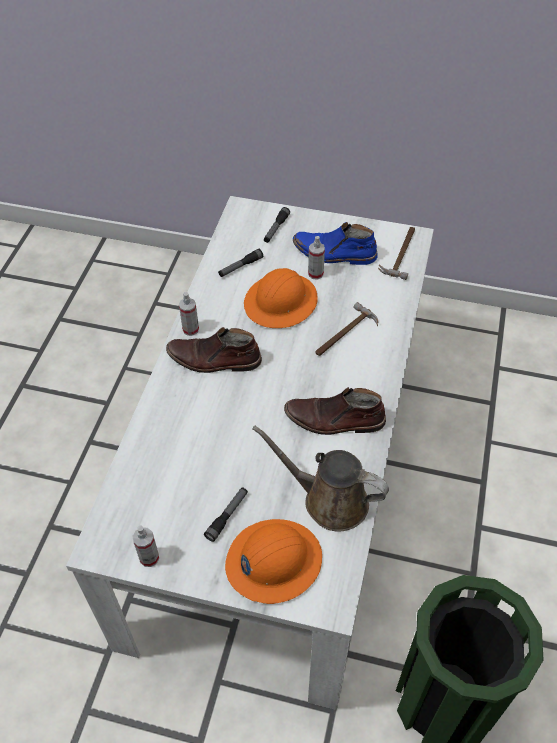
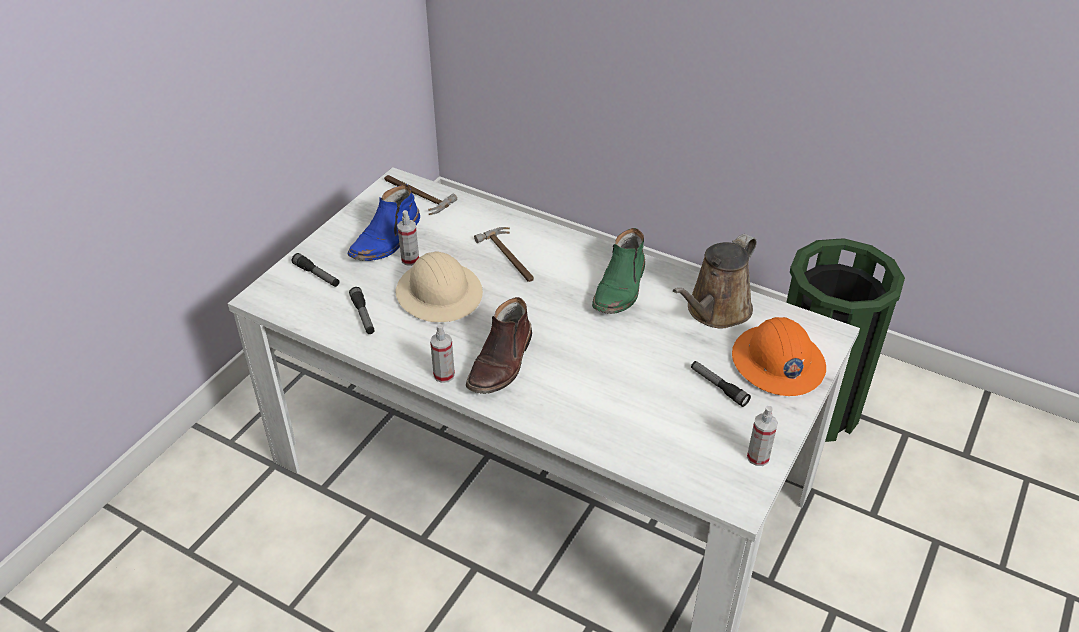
camera: 75 degrees left, 10 degrees down
(281, 302) = (439, 293): orange hard hat -> beige hard hat
(334, 420) = (620, 288): brown boot -> green boot

